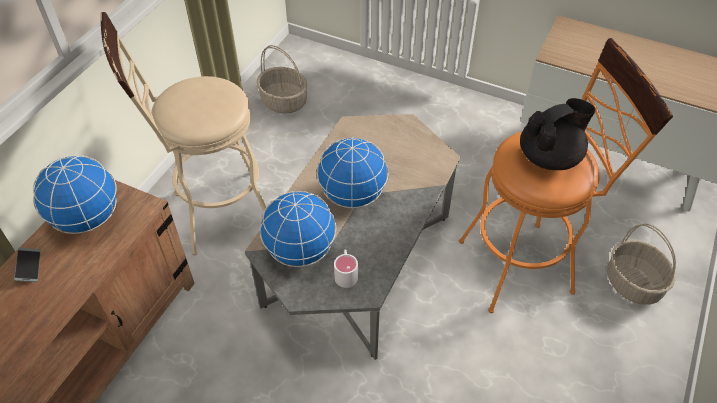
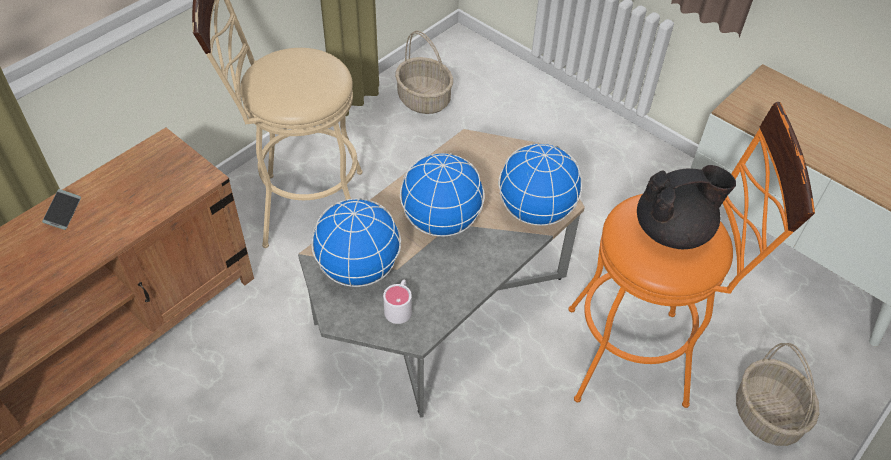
camera: 15 degrees right, 0 degrees up
(88, 218) = (141, 176): globe -> globe (536, 211)

